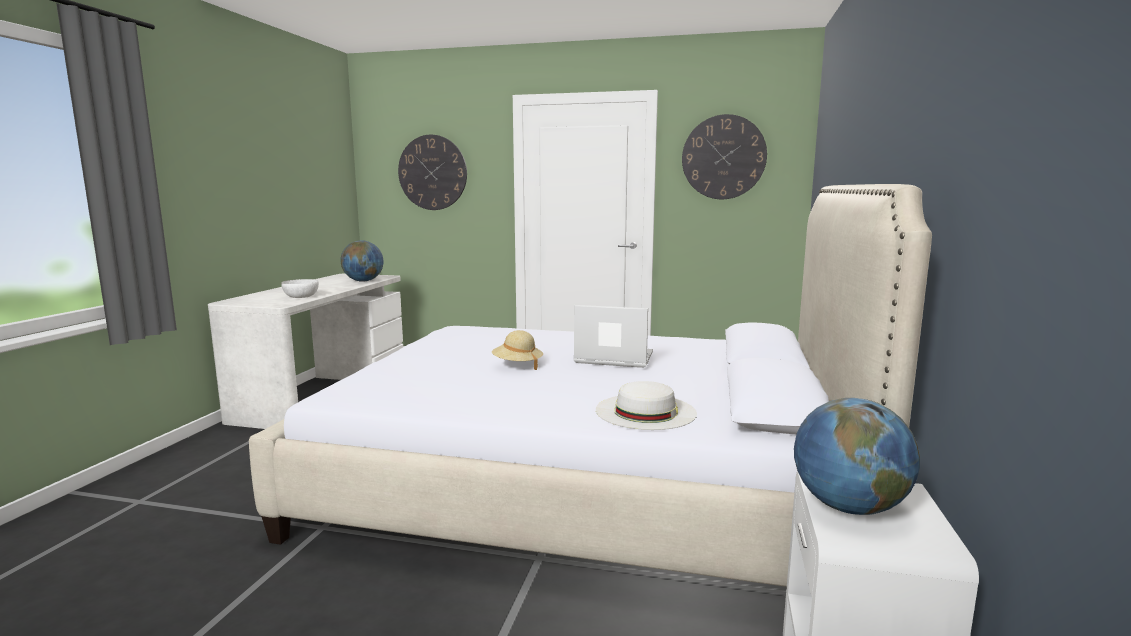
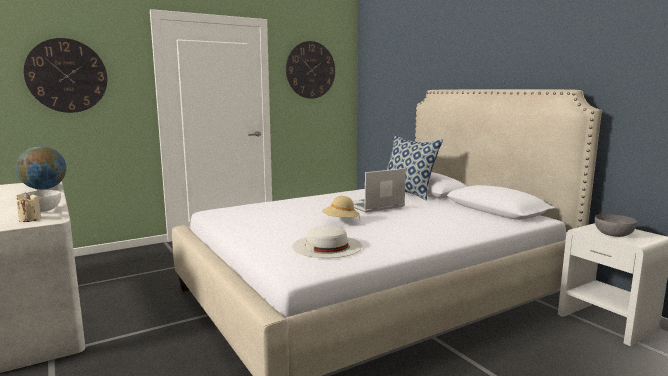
camera: 45 degrees left, 0 degrees up
(274, 302) = (30, 219): none -> beige candle
(645, 411) = (468, 224): white hat -> white hat (327, 246)
(718, 355) = (408, 193): none -> pillow
(848, 507) = (613, 234): globe -> grey bowl

